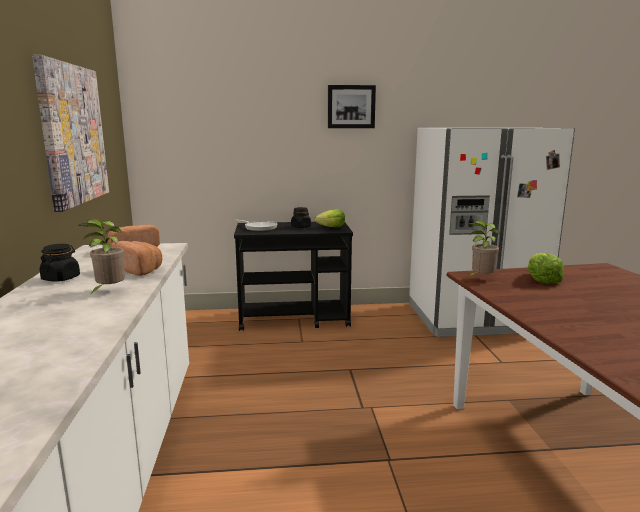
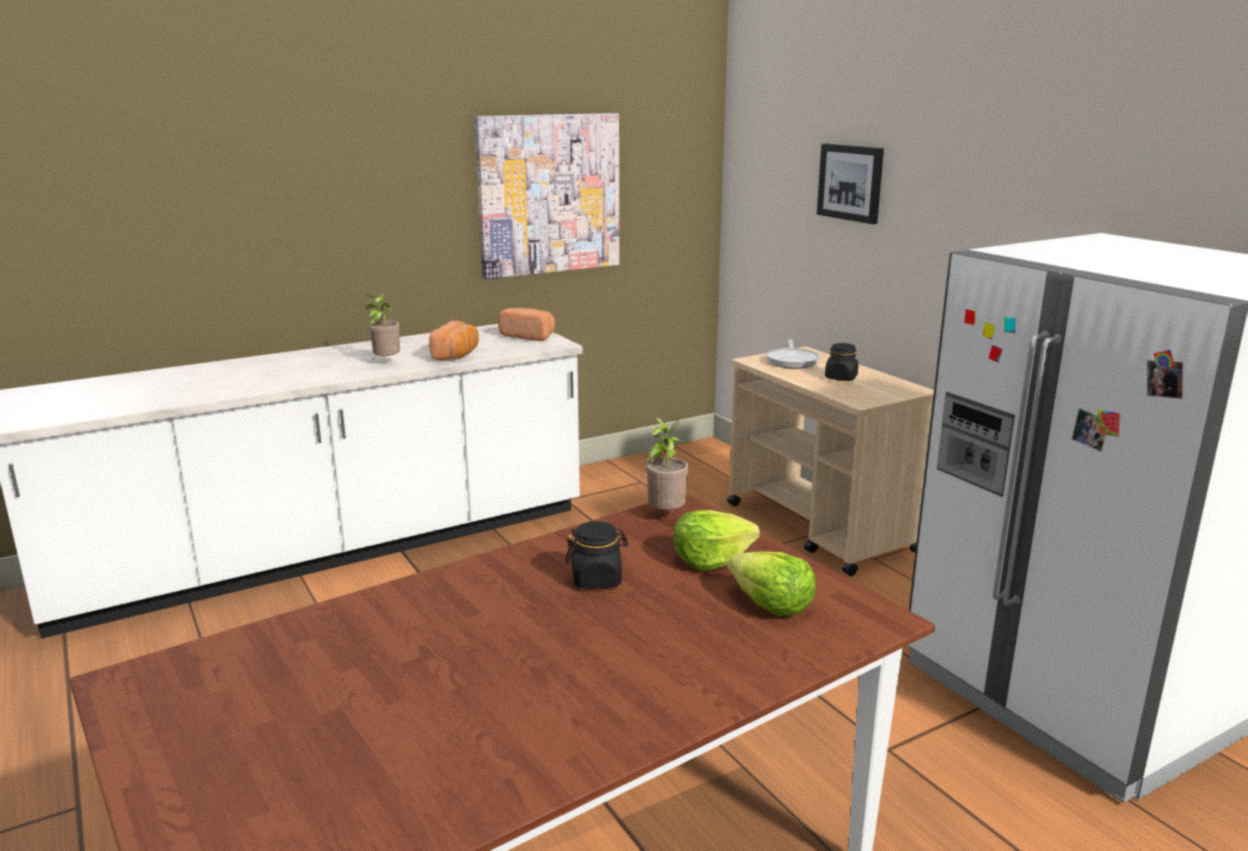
camera: 65 degrees right, 5 degrees up
(61, 278) = (410, 342): black jar -> black jar (597, 579)
(295, 318) = (820, 528): black cart -> beige cart
(331, 227) = (871, 393): lettuce -> lettuce (771, 605)
(351, 107) = (988, 173): picture -> picture (851, 182)

